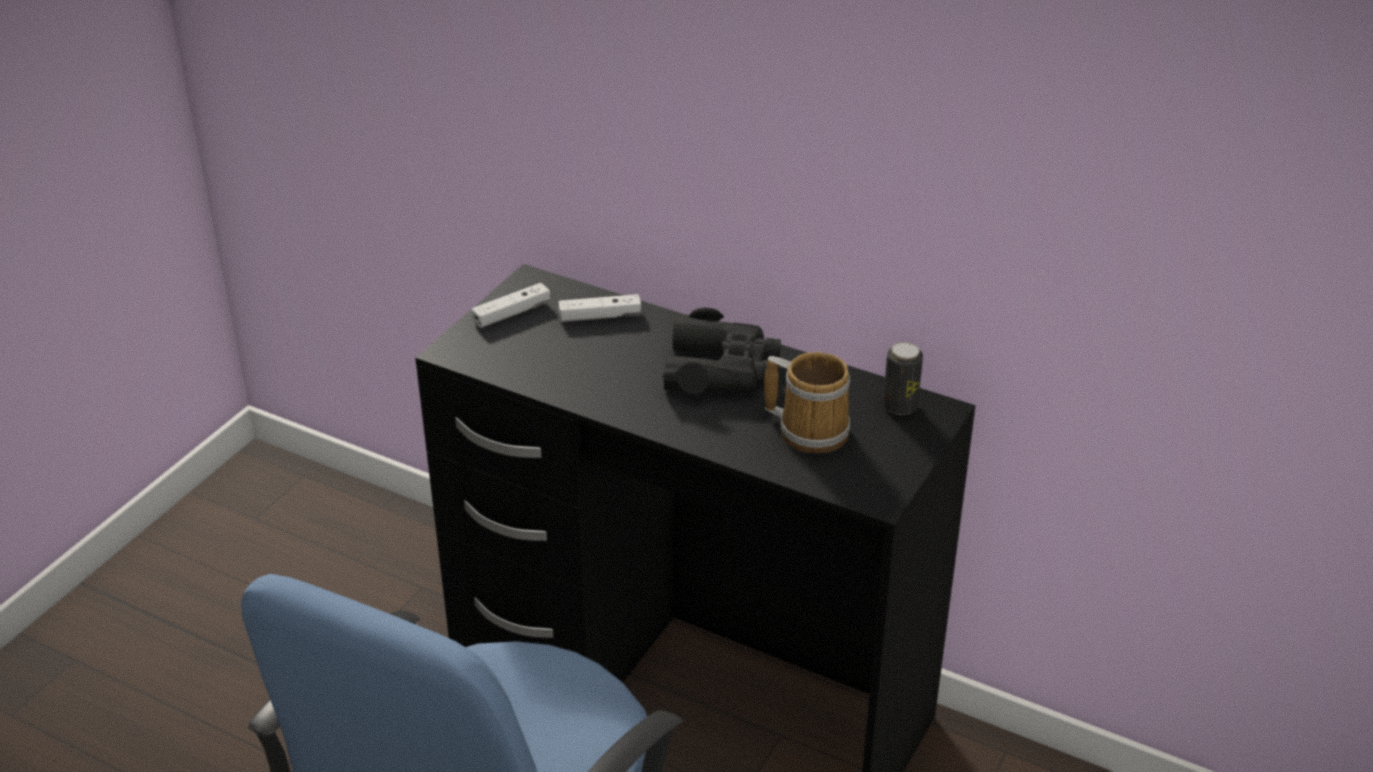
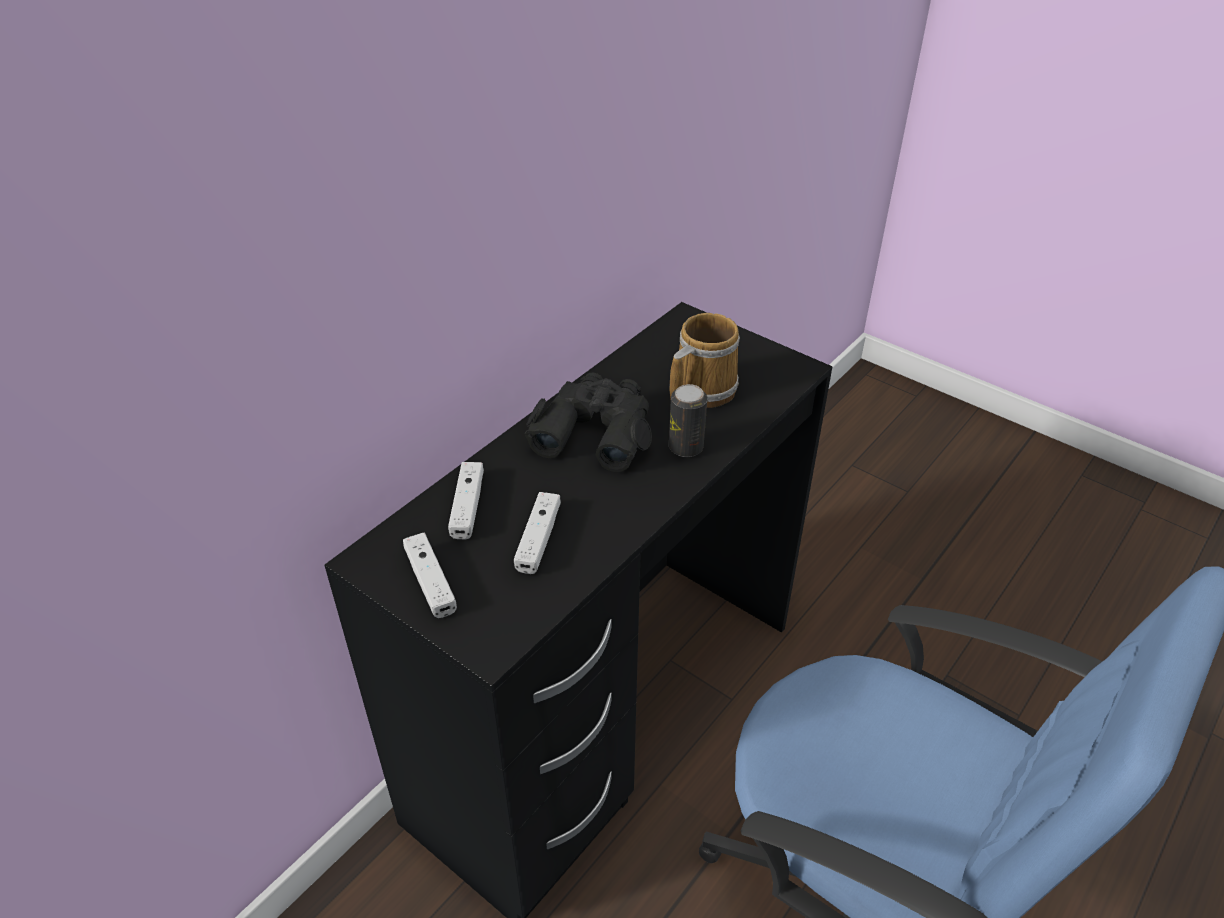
camera: 80 degrees left, 5 degrees up
(569, 357) = (538, 539): none -> white game controller
(900, 406) = (676, 337): can -> can (686, 447)

